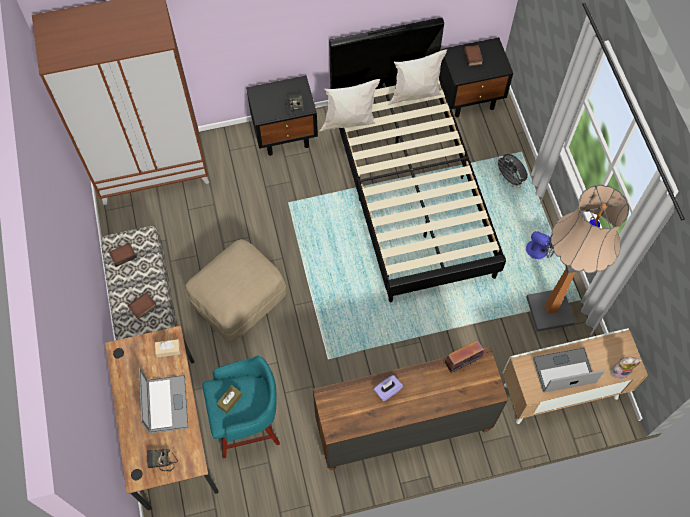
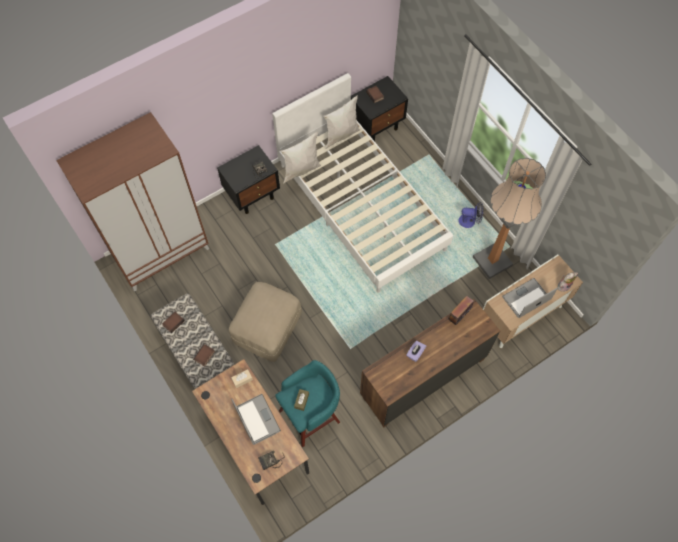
camera: 20 degrees left, 0 degrees up
(411, 189) = (361, 206): black bed -> white bed
(509, 179) = (428, 176): grey fan -> none

